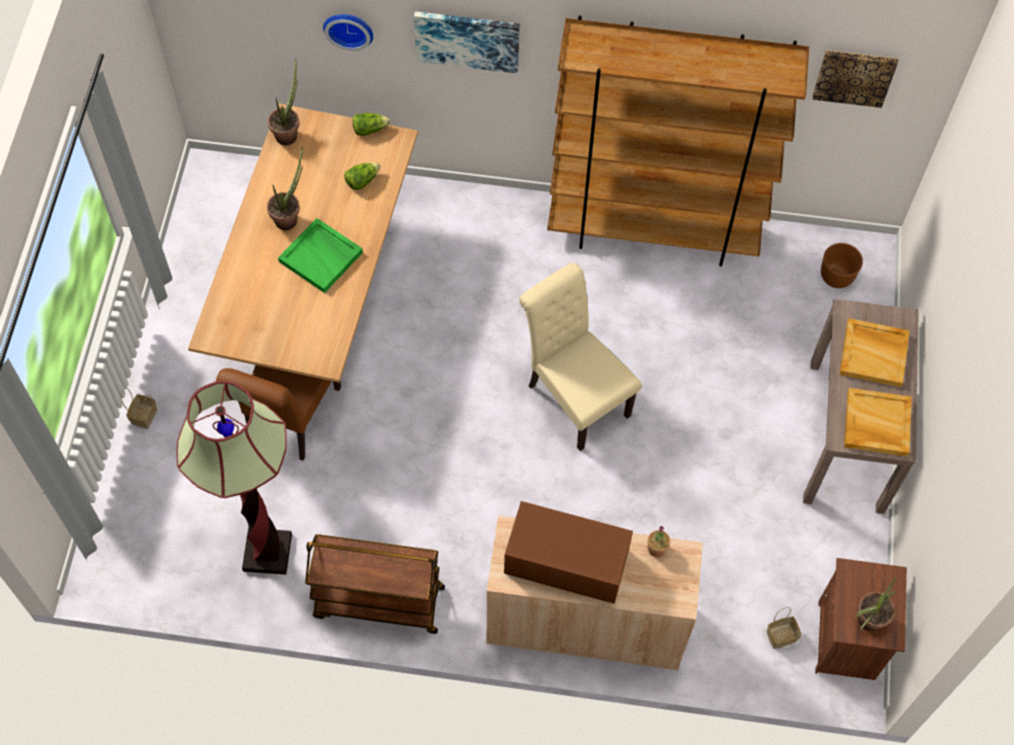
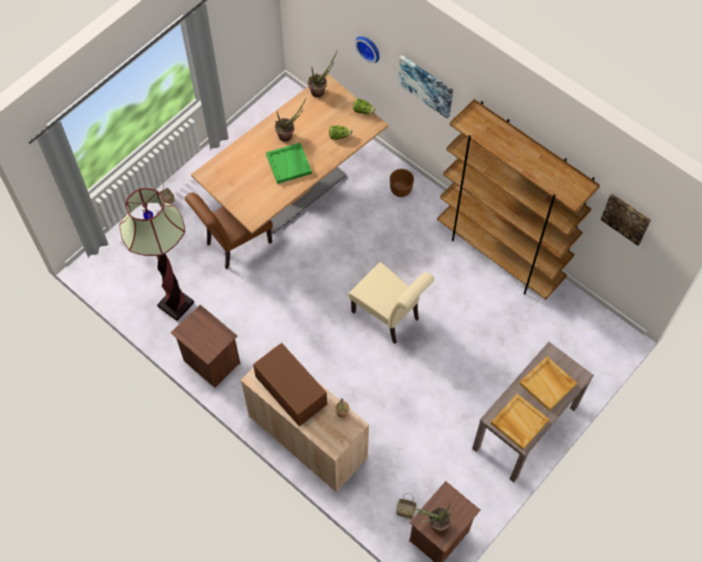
camera: 35 degrees right, 0 degrees up
(378, 602) = (211, 362): brown cart -> brown nightstand
(573, 396) = (389, 317): beige chair -> beige chair turned 135 degrees clockwise
(836, 277) = (587, 338): brown planter -> brown planter (401, 190)

